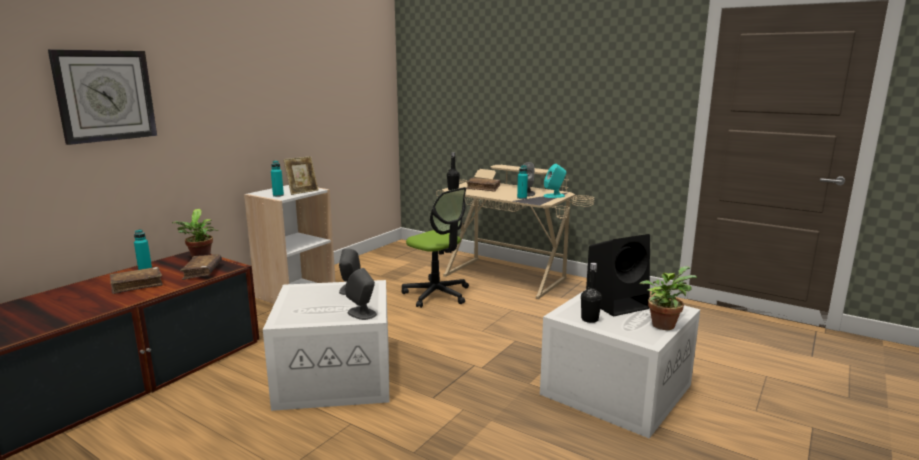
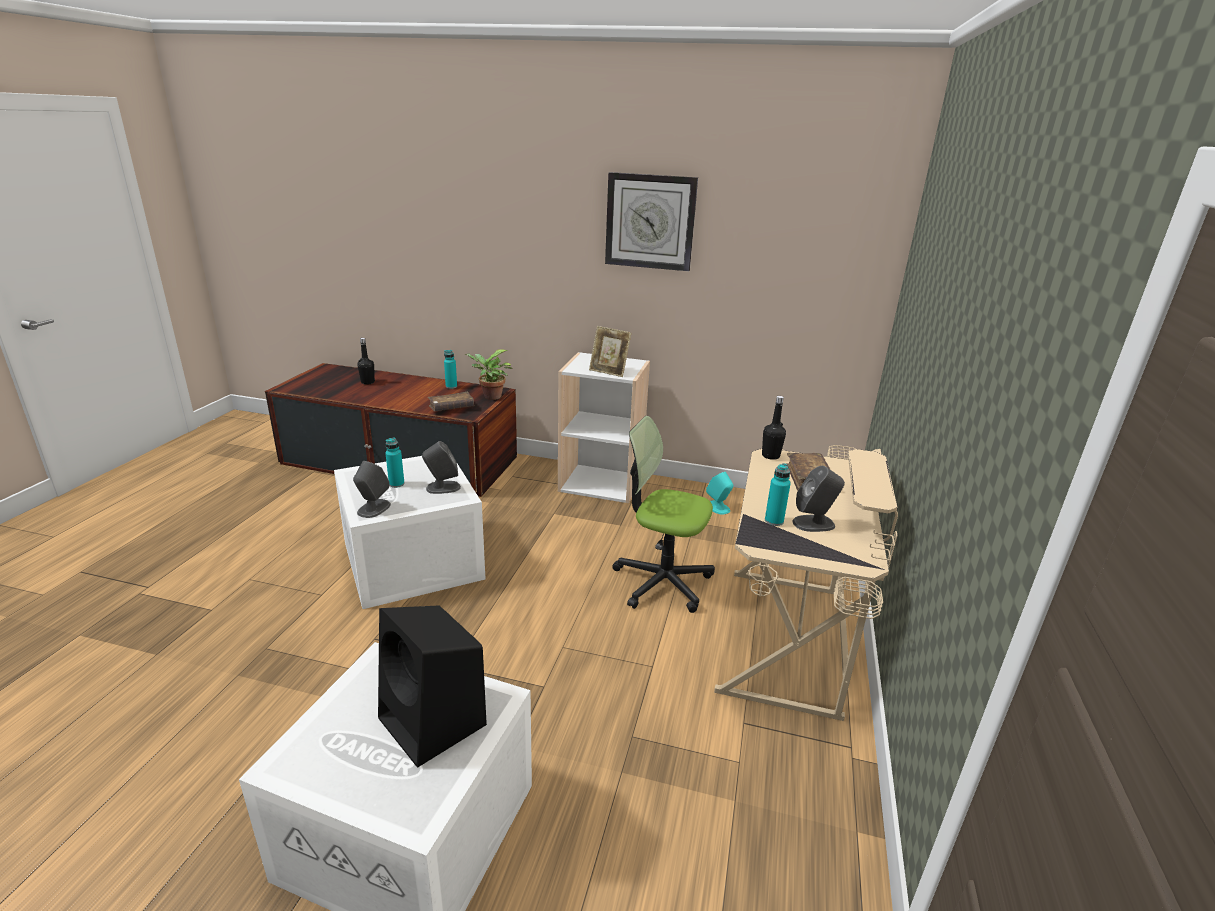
camera: 70 degrees right, 10 degrees up
(105, 95) = (455, 221): wall clock -> wall clock (650, 222)
(137, 285) = (411, 395): brown book -> none
(278, 195) = (582, 365): turquoise bottle -> turquoise bottle (396, 484)
(437, 294) = (662, 582): office chair -> office chair turned 90 degrees clockwise
(554, 196) = (826, 554): turquoise speaker -> turquoise speaker (718, 507)
(589, 319) = (364, 691): black bottle -> black bottle (367, 382)
(664, 324) = (346, 789): potted plant -> none

